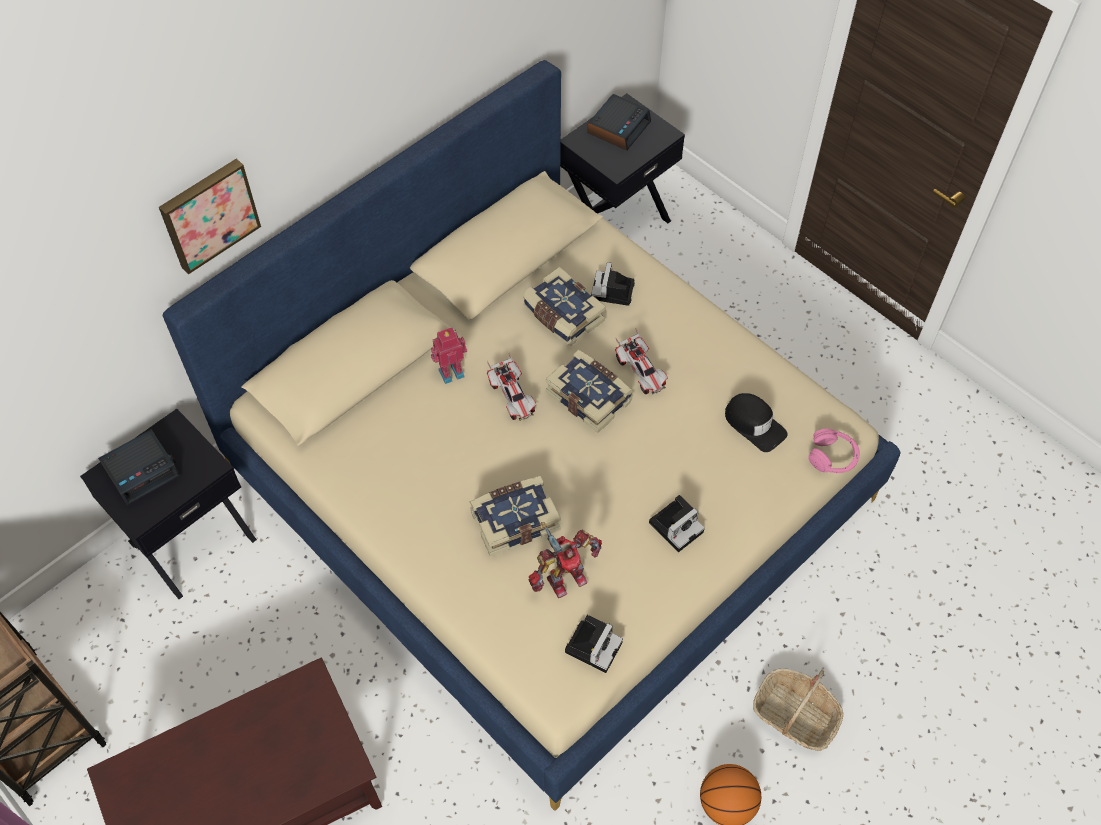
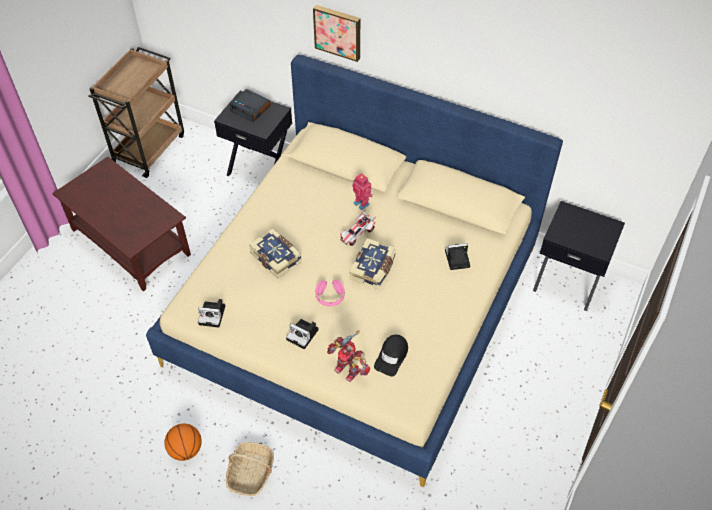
camera: 70 degrees right, 5 degrees down
(562, 316) = (425, 240): book -> none
(564, 577) = (249, 289): toy robot -> toy robot (348, 369)
(618, 127) = (591, 226): alarm clock -> none
(641, 372) = (403, 289): toy car -> none
(832, 457) = (387, 406): pink headphones -> pink headphones (330, 297)

